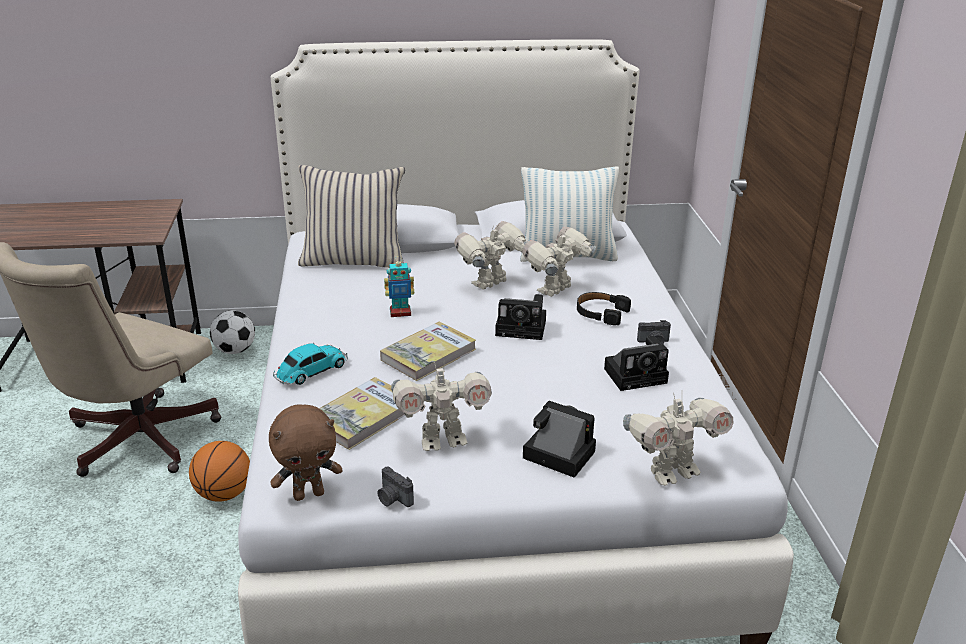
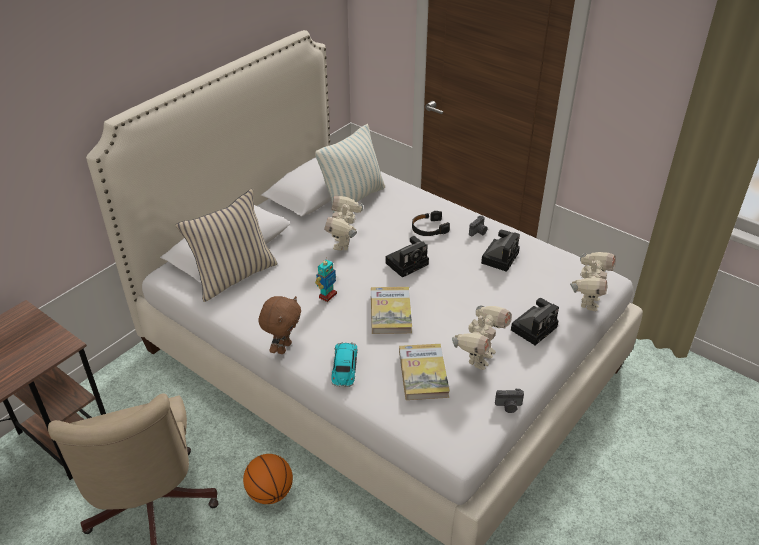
camera: 45 degrees left, 10 degrees up
(235, 350) = (115, 397): football -> none
(309, 494) = (467, 436): brown plush toy -> brown plush toy (283, 347)
(555, 454) = (534, 327): camera -> camera turned 150 degrees clockwise
(556, 291) = (385, 227): toy robot -> none

